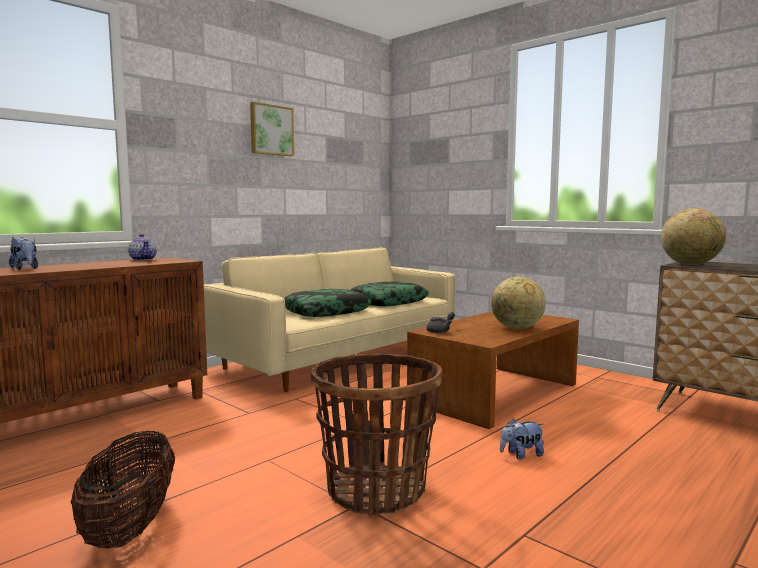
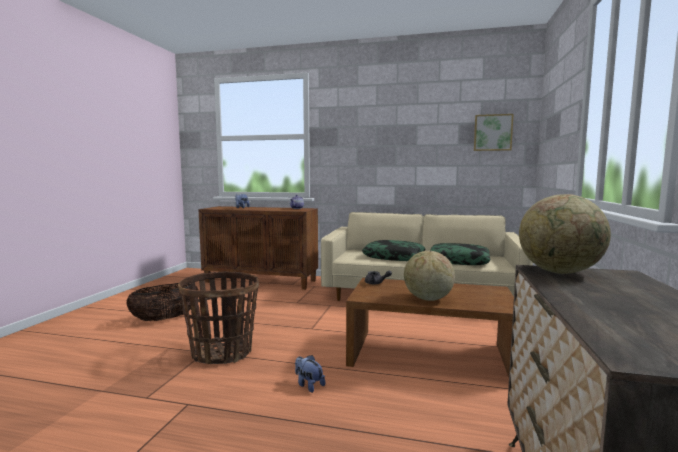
camera: 60 degrees right, 0 degrees up
(271, 130) = (404, 126): picture -> picture (492, 132)

